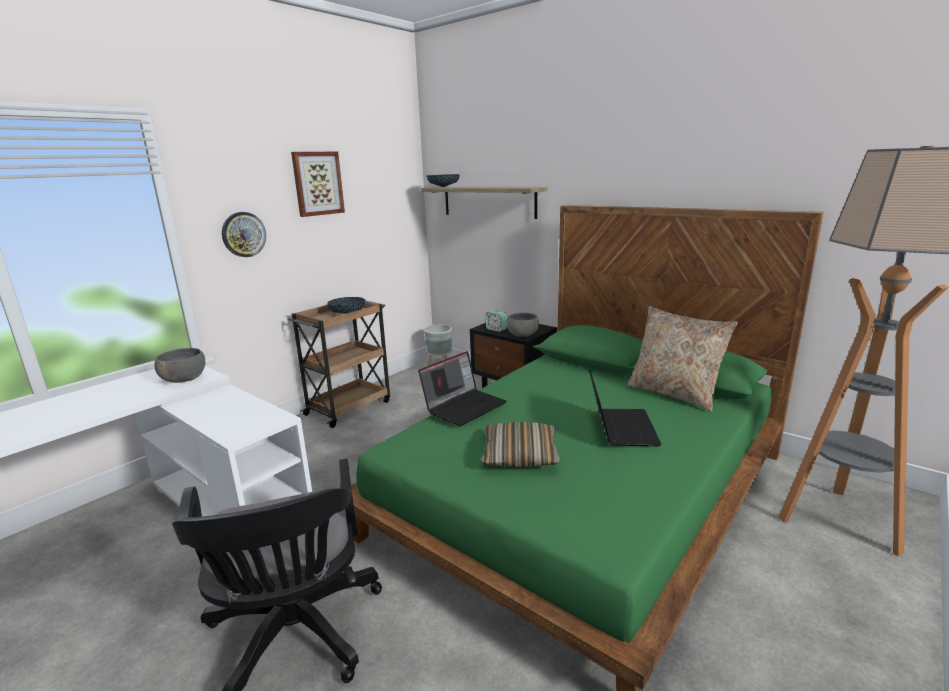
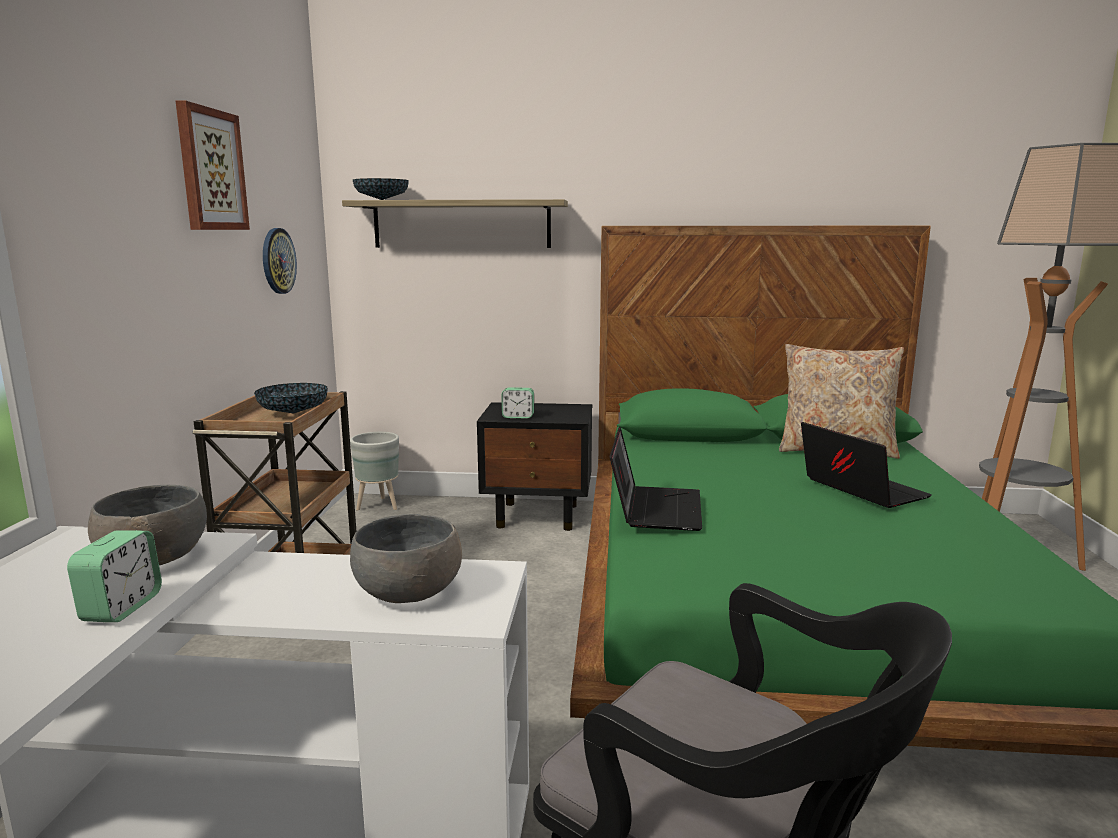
camera: 35 degrees left, 5 degrees down
(144, 396) = (121, 607): none -> alarm clock
(243, 234) = (113, 254): wall clock -> wall clock (277, 261)
(519, 455) = (820, 544): pillow -> none
(522, 335) = (567, 417): grey bowl -> grey bowl (409, 592)

